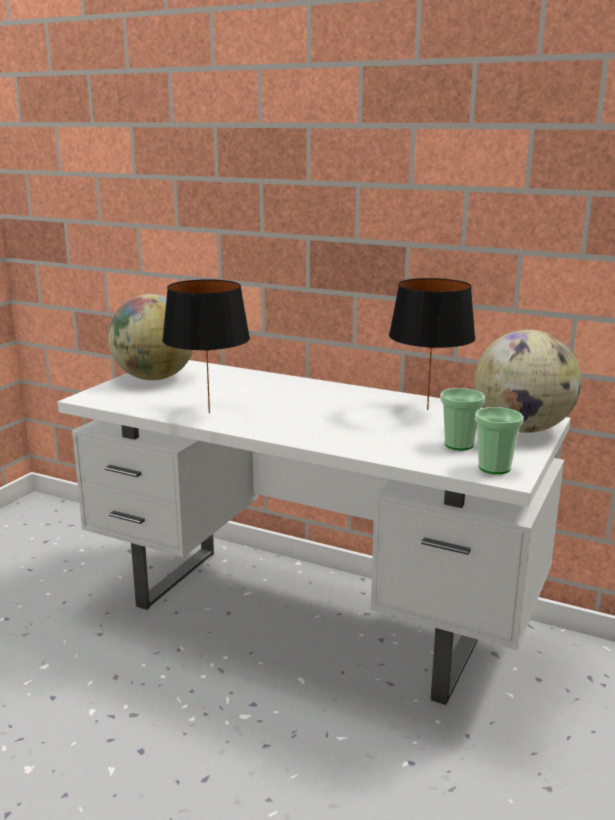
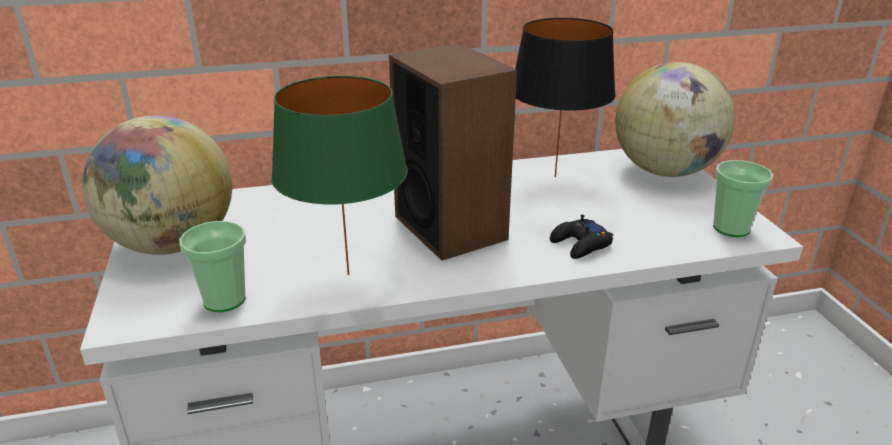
camera: 40 degrees left, 10 degrees up
(210, 413) = (349, 274): black table lamp -> green table lamp
(303, 412) = (450, 227): none -> speaker
(364, 442) = (580, 245): none -> black game controller
(459, 445) = (657, 211): cup -> cup (224, 300)

